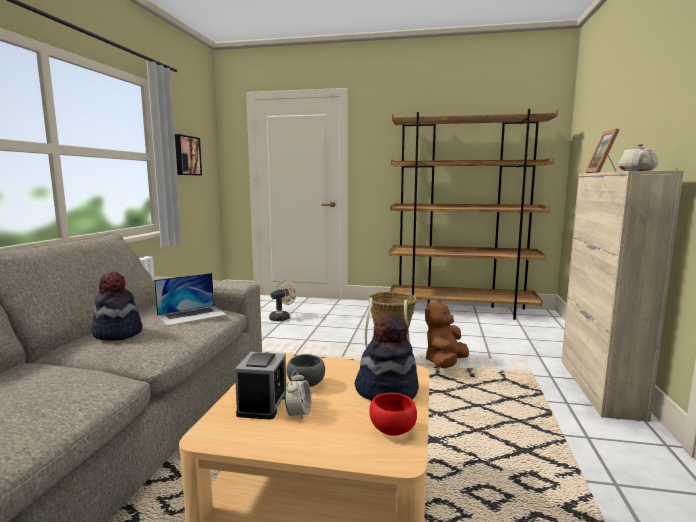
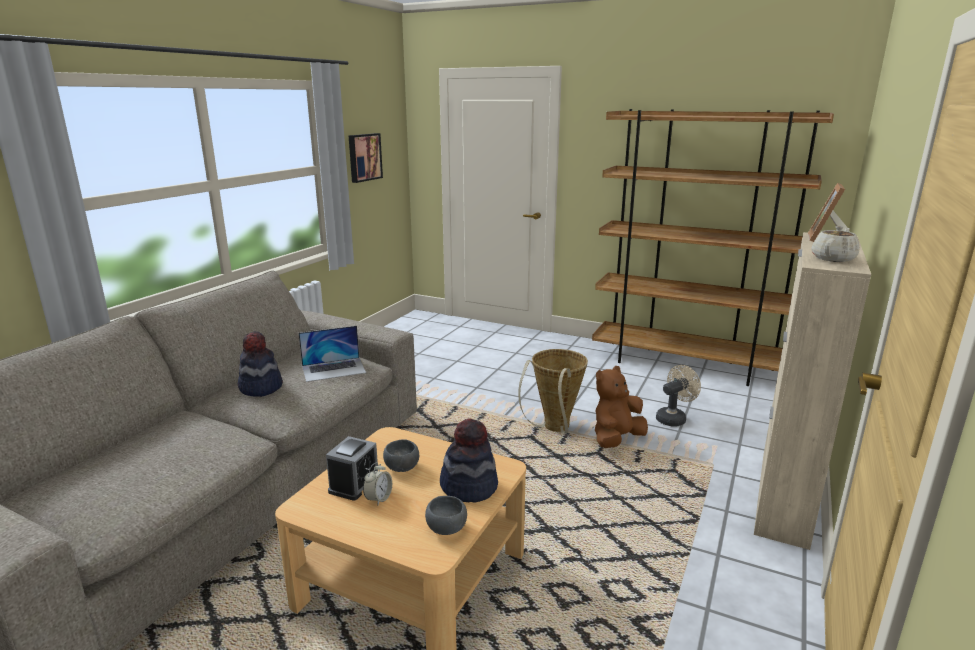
camera: 15 degrees right, 10 degrees up
(282, 317) = (462, 353): beige fan -> beige fan (674, 418)
(392, 431) = (446, 529): red bowl -> grey bowl

